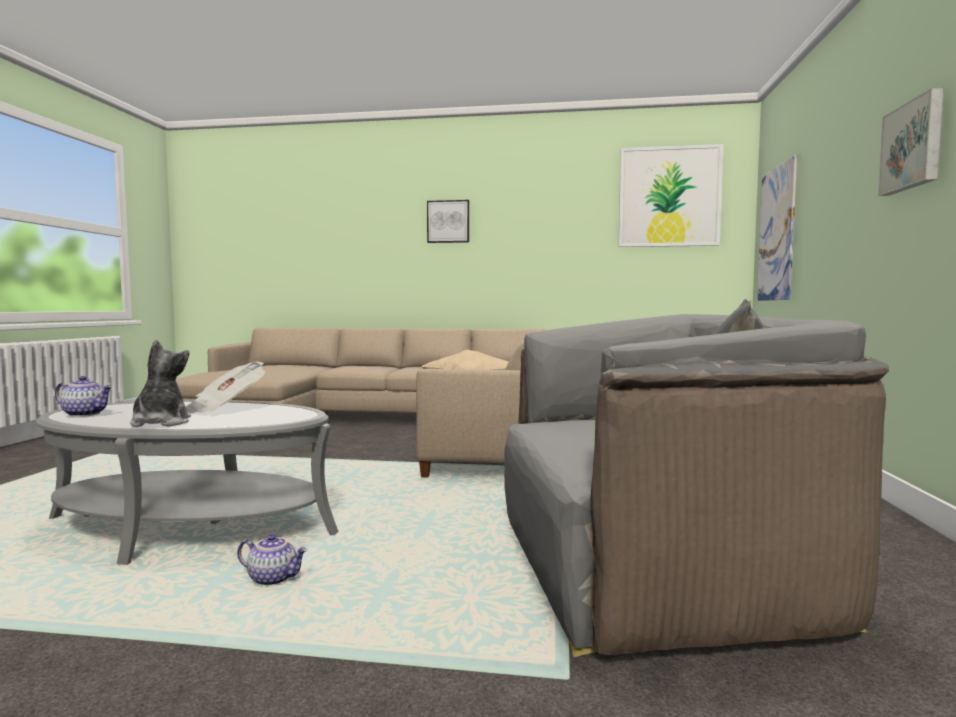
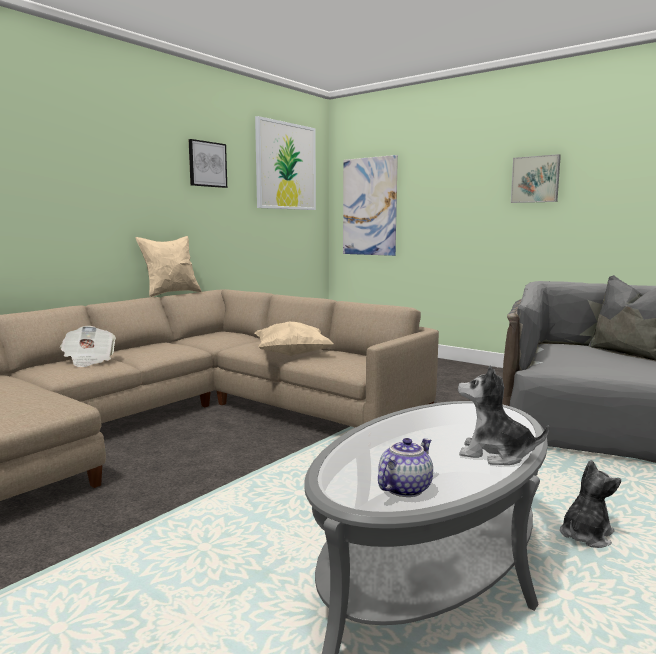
camera: 60 degrees left, 5 degrees up
(224, 409) = (421, 428): newspaper -> newspaper (89, 360)
(274, 579) = (585, 535): teapot -> plush toy
(448, 221) = (109, 168): picture -> picture (207, 164)
(490, 328) = (171, 294): none -> beige pillow

